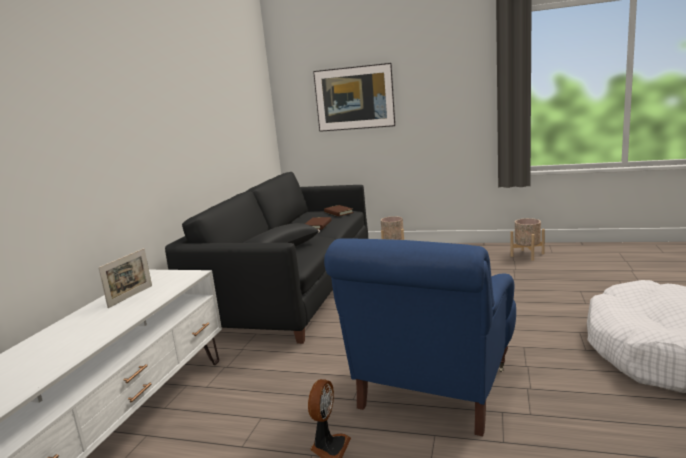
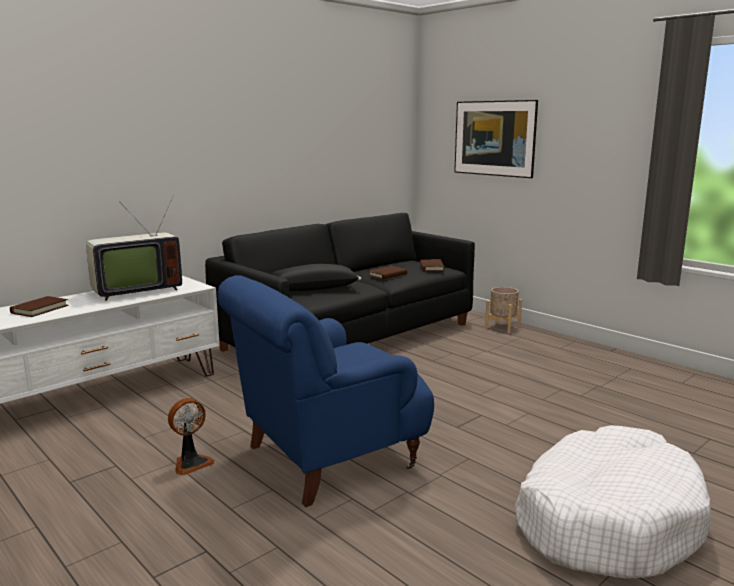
camera: 30 degrees right, 0 degrees up
(51, 347) = (39, 309): none -> brown book
(130, 296) = (135, 291): picture frame -> television
(527, 255) = (644, 376): beige planter -> none

